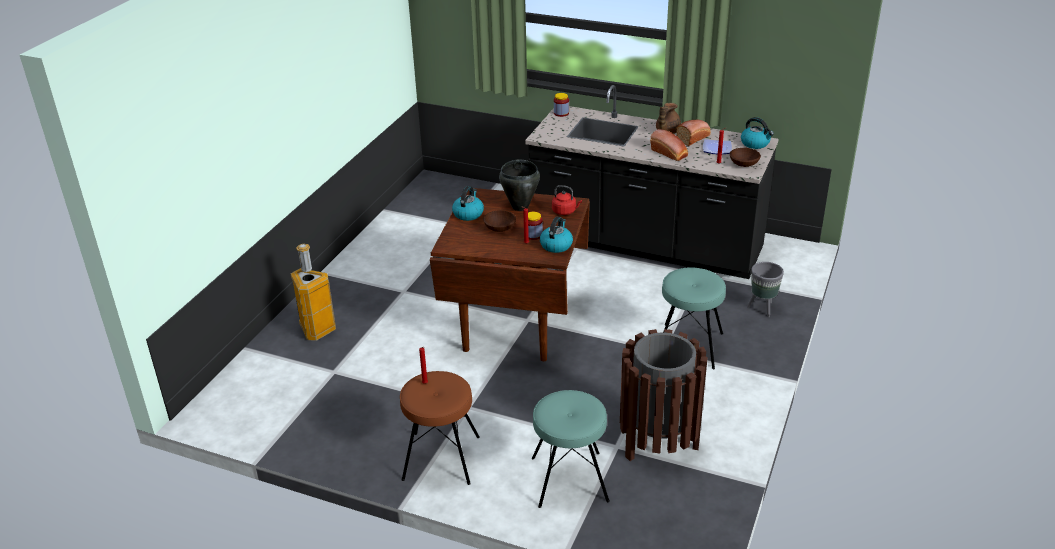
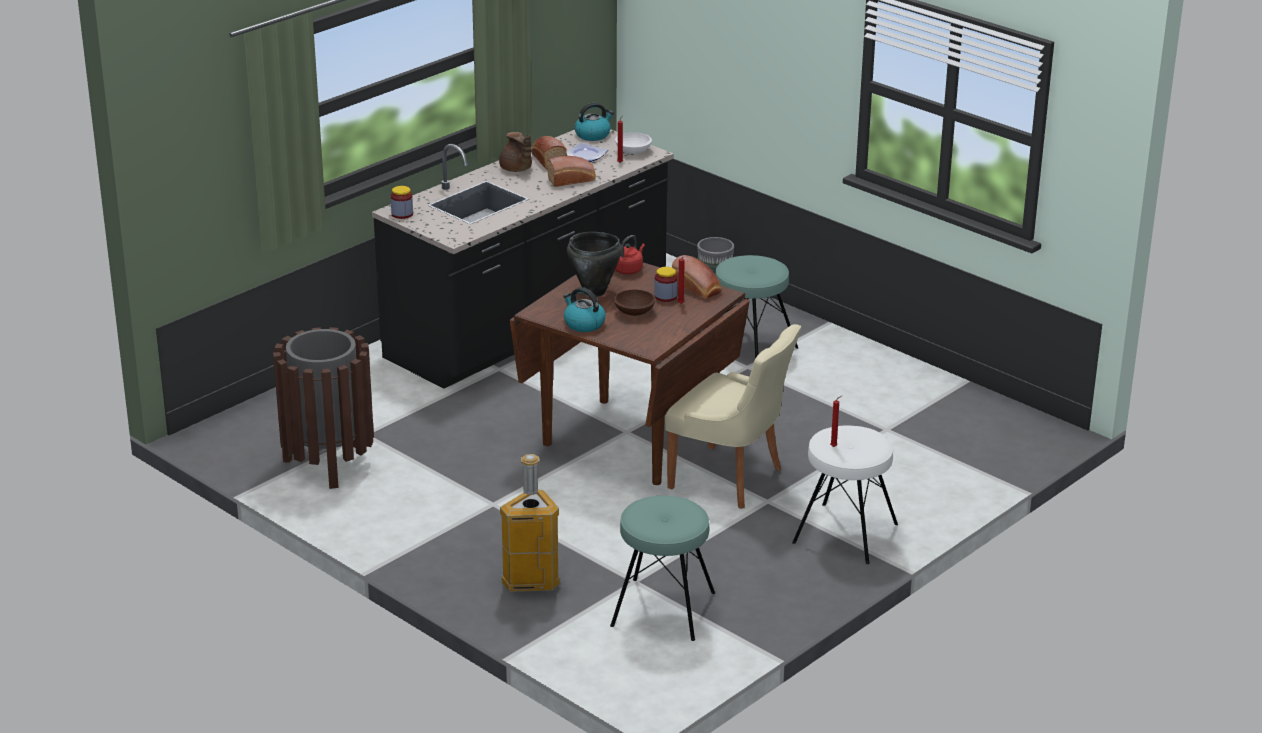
camera: 70 degrees left, 5 degrees down
(441, 458) = (845, 533): brown stool -> white stool
(490, 381) = (729, 479): none -> beige chair
(556, 245) = (698, 288): kettle -> bread
(569, 479) = (921, 466): turquoise stool -> turquoise stool (663, 609)
(658, 442) = (894, 406): brown trash can -> brown trash can (328, 464)
(744, 164) = (633, 151): brown bowl -> white bowl

